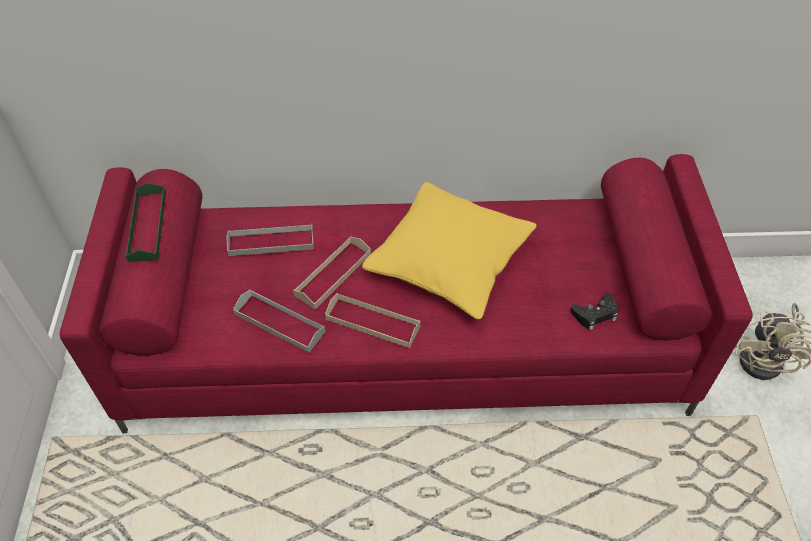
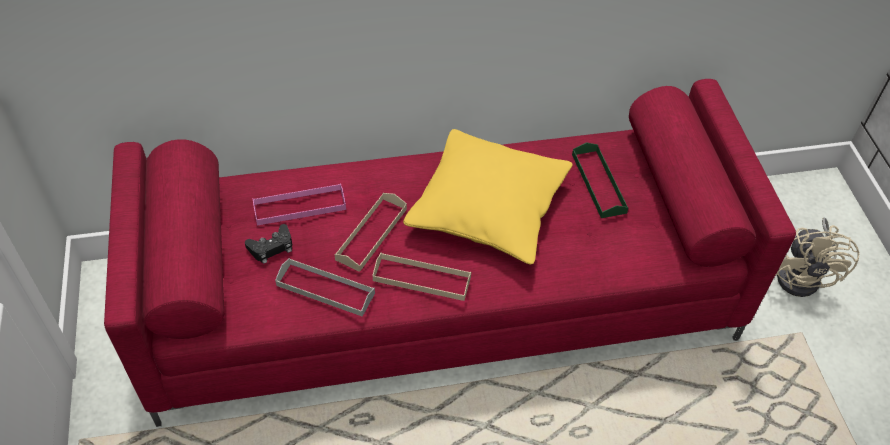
camera: 10 degrees left, 0 degrees up
(147, 226) = (174, 202): green tray -> green tray (598, 183)
(271, 242) = (300, 207): grey tray -> pink tray
(595, 314) = (642, 248): black game controller -> black game controller (271, 247)

